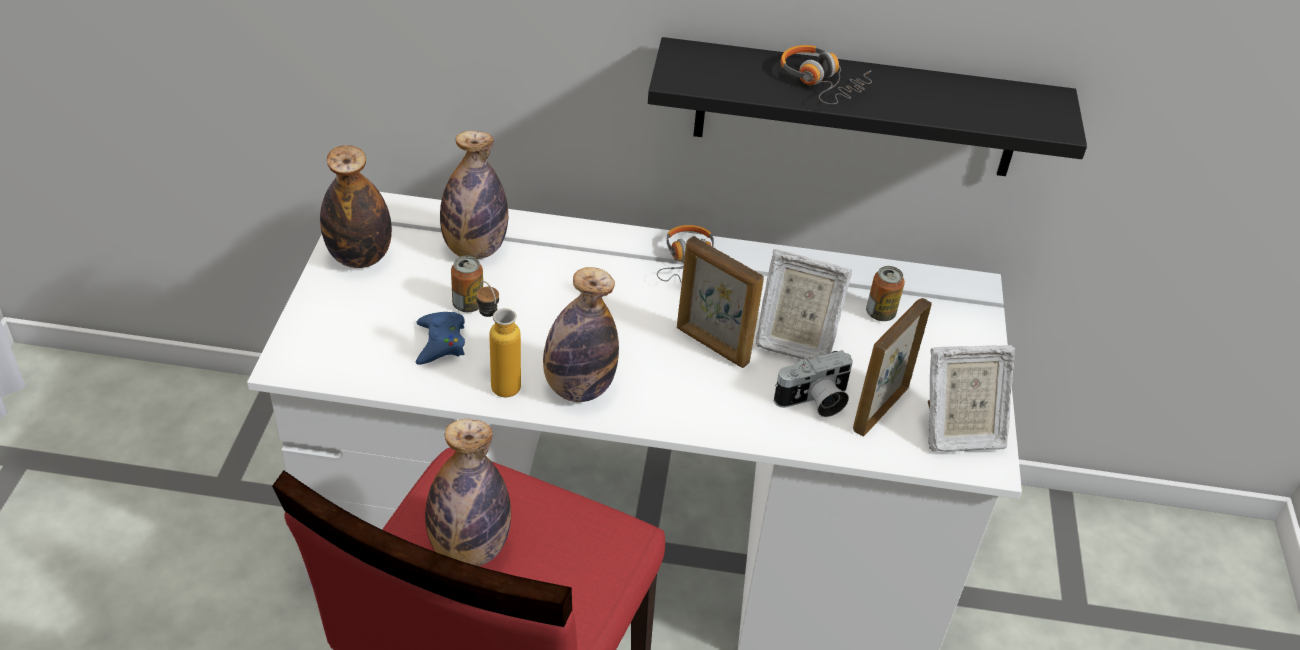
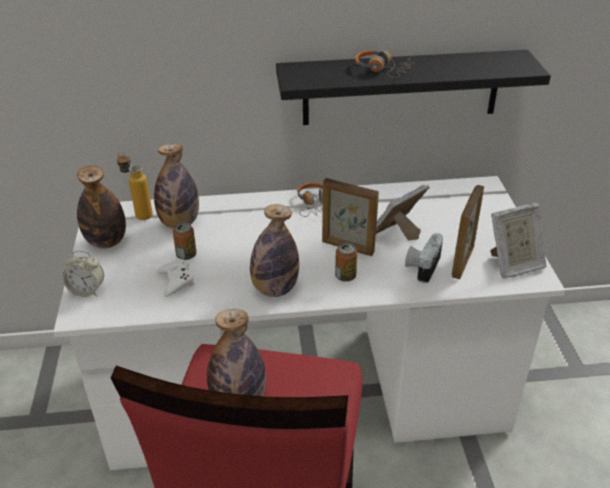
camera: 10 degrees left, 5 degrees down
(310, 329) = (87, 291): none -> alarm clock
(440, 343) = (176, 281): blue game controller -> white game controller
(498, 381) = (222, 295): bottle -> bottle (139, 213)
(793, 341) = (395, 235): picture frame -> picture frame turned 135 degrees clockwise
(814, 402) = (422, 266): camera -> camera turned 150 degrees clockwise
(880, 313) = (439, 210): can -> can (345, 276)

